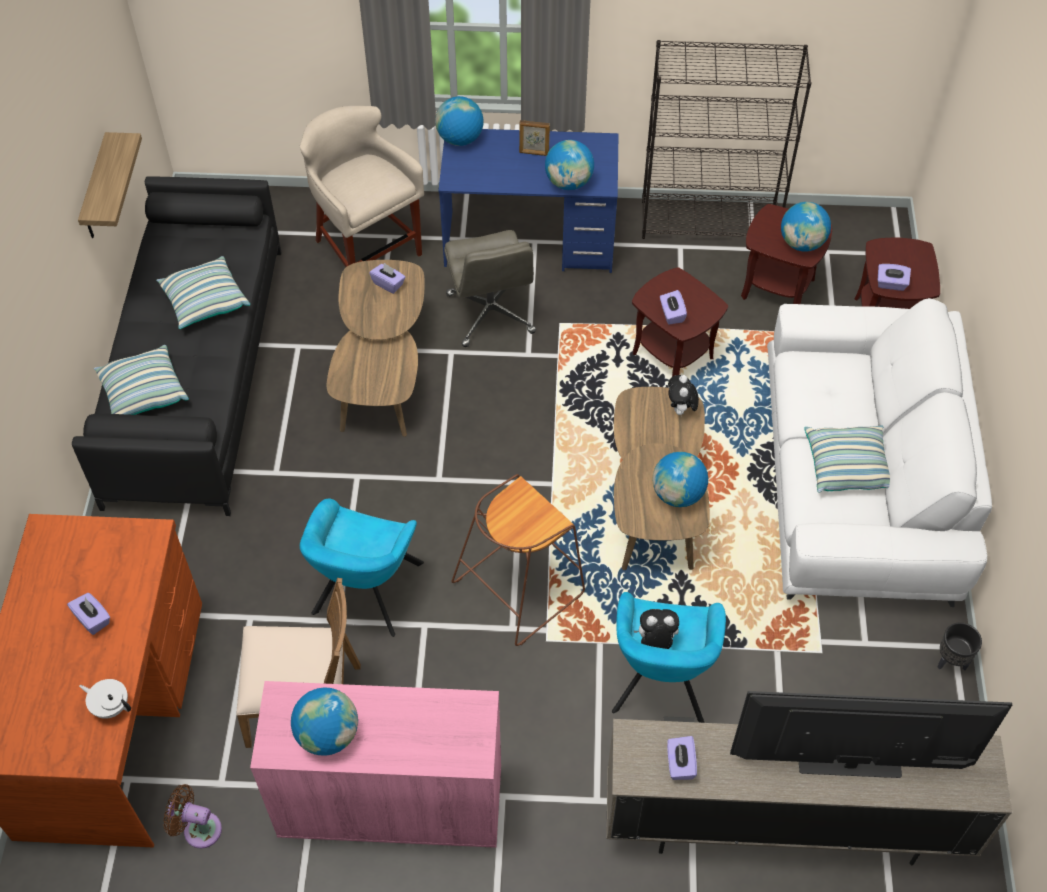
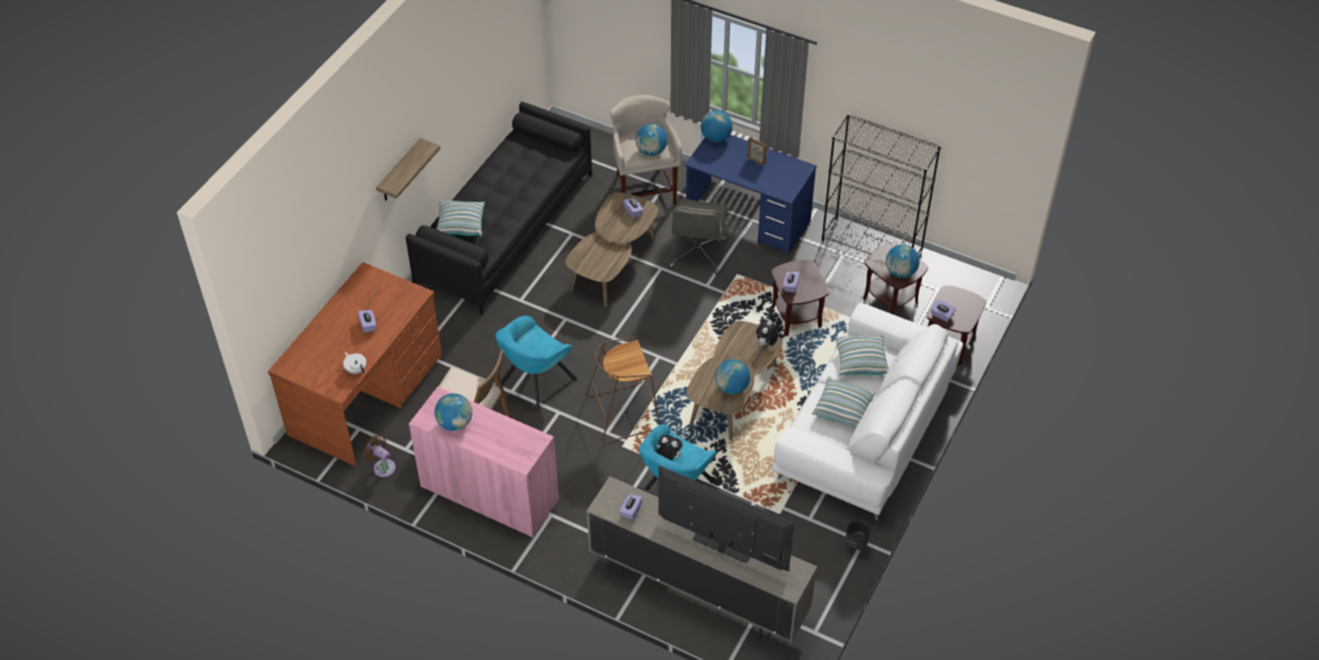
camera: 25 degrees right, 5 degrees down
(96, 190) = (478, 99): shelf -> shelf (400, 172)
(205, 302) = (521, 186): pillow -> pillow (861, 362)
(569, 183) = (766, 185): globe -> globe (651, 151)

